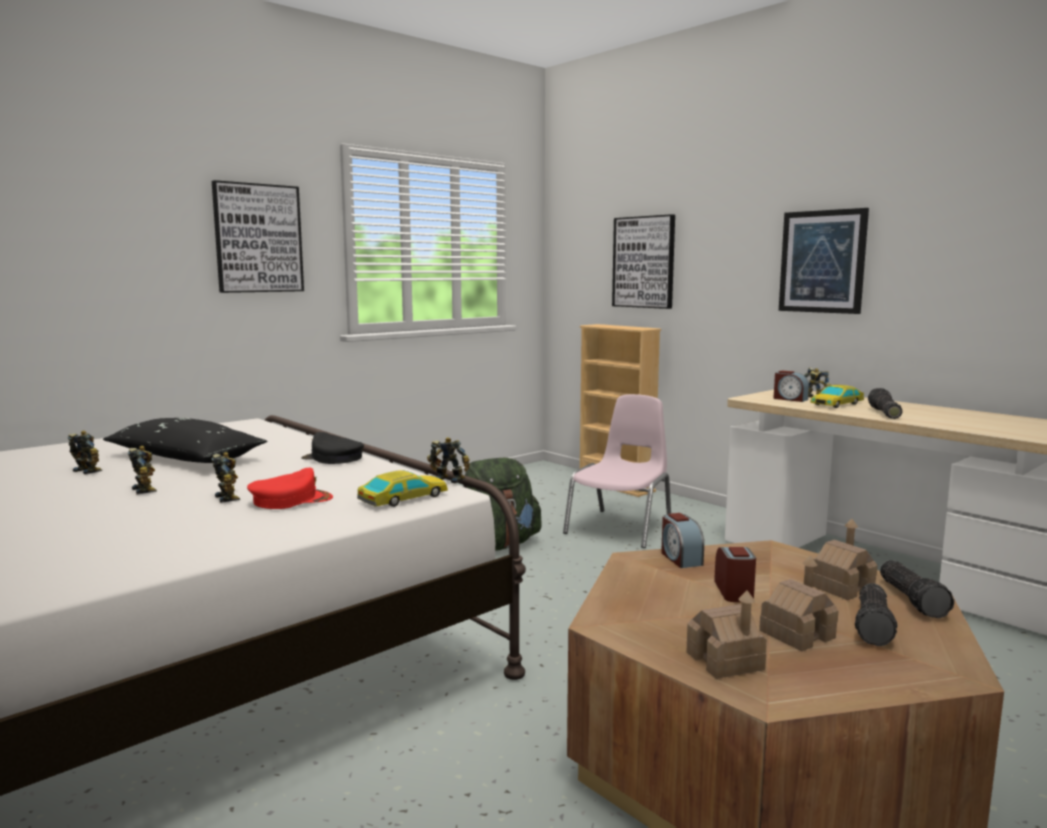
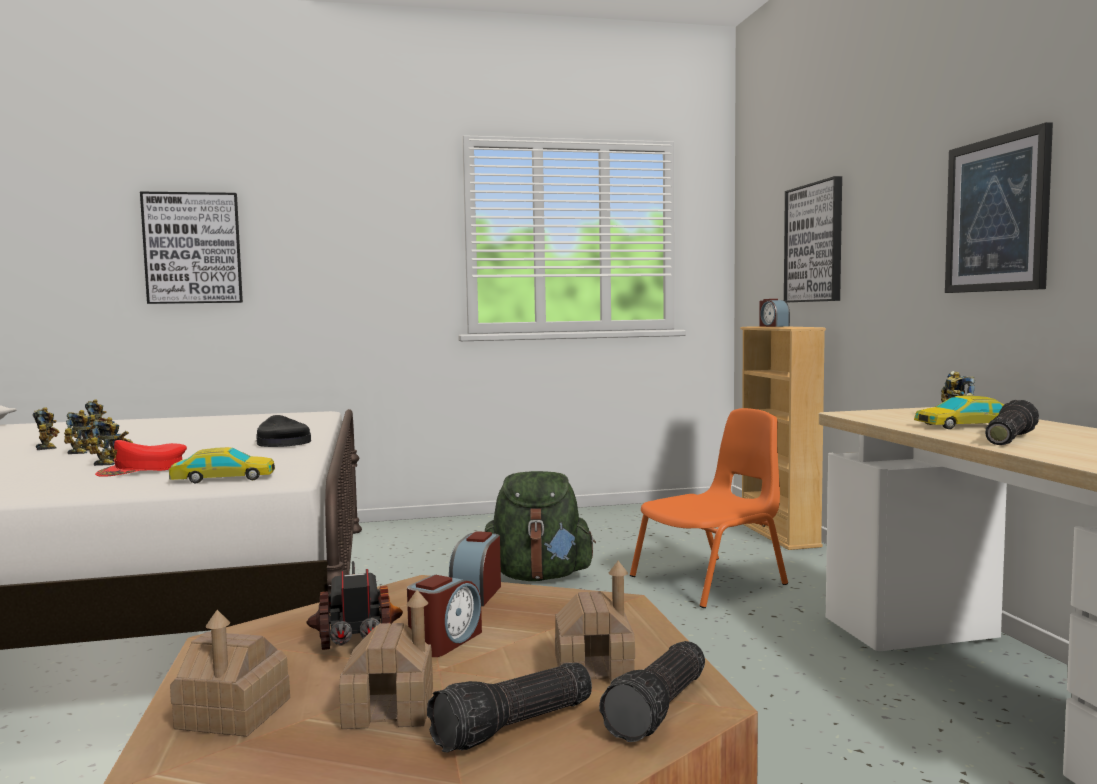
camera: 30 degrees right, 5 degrees down
(185, 458) = (182, 434): black pillow -> none
(258, 238) = (368, 235): picture -> picture (193, 248)
(291, 500) = (143, 469): red cap -> red cap turned 135 degrees clockwise
(450, 479) = (309, 467): toy robot -> toy robot (48, 447)
(621, 527) = (711, 581): pink chair -> orange chair
(673, 599) = (357, 634): none -> toy truck
(790, 399) = (910, 417): alarm clock -> alarm clock (773, 326)

